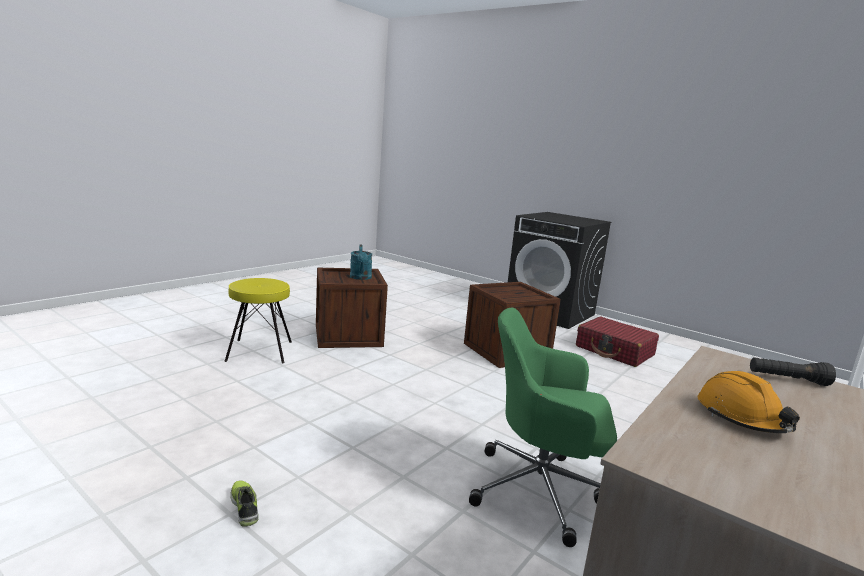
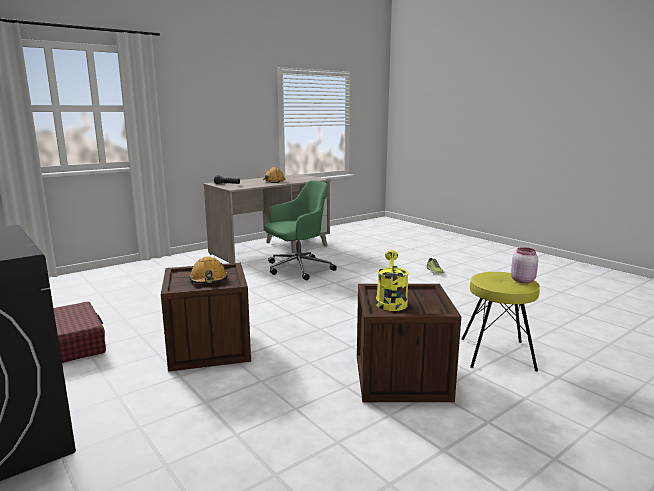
camera: 165 degrees left, 0 degrees up
(244, 282) = (522, 280): none -> pink jar
(361, 278) = (391, 301): turquoise watering can -> yellow watering can
(509, 293) = (208, 280): none -> orange hard hat
(540, 490) = (297, 269): green office chair -> green office chair turned 60 degrees counterclockwise

